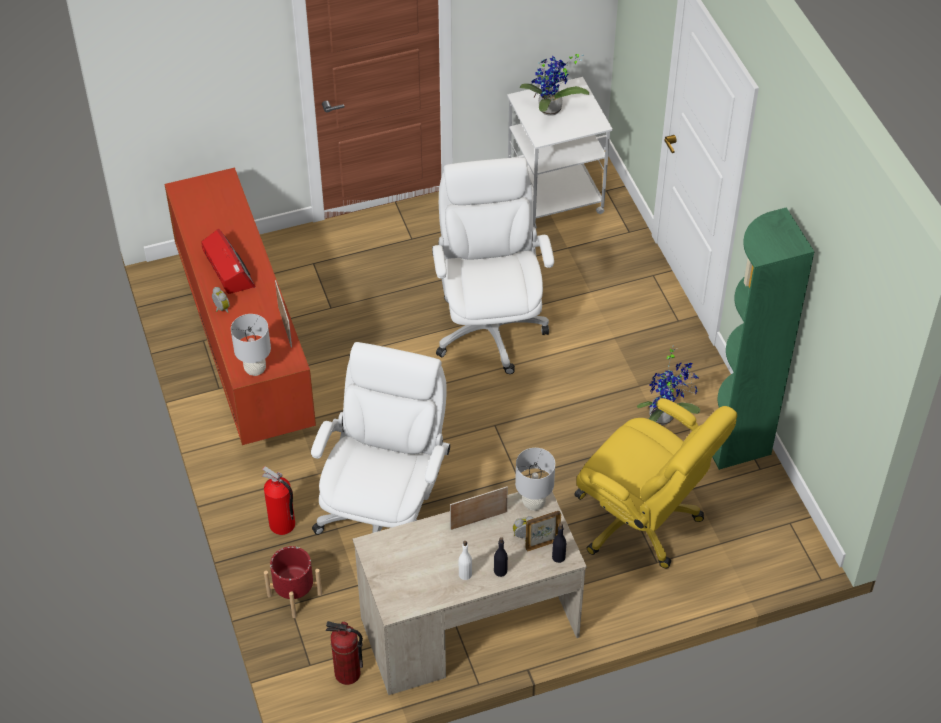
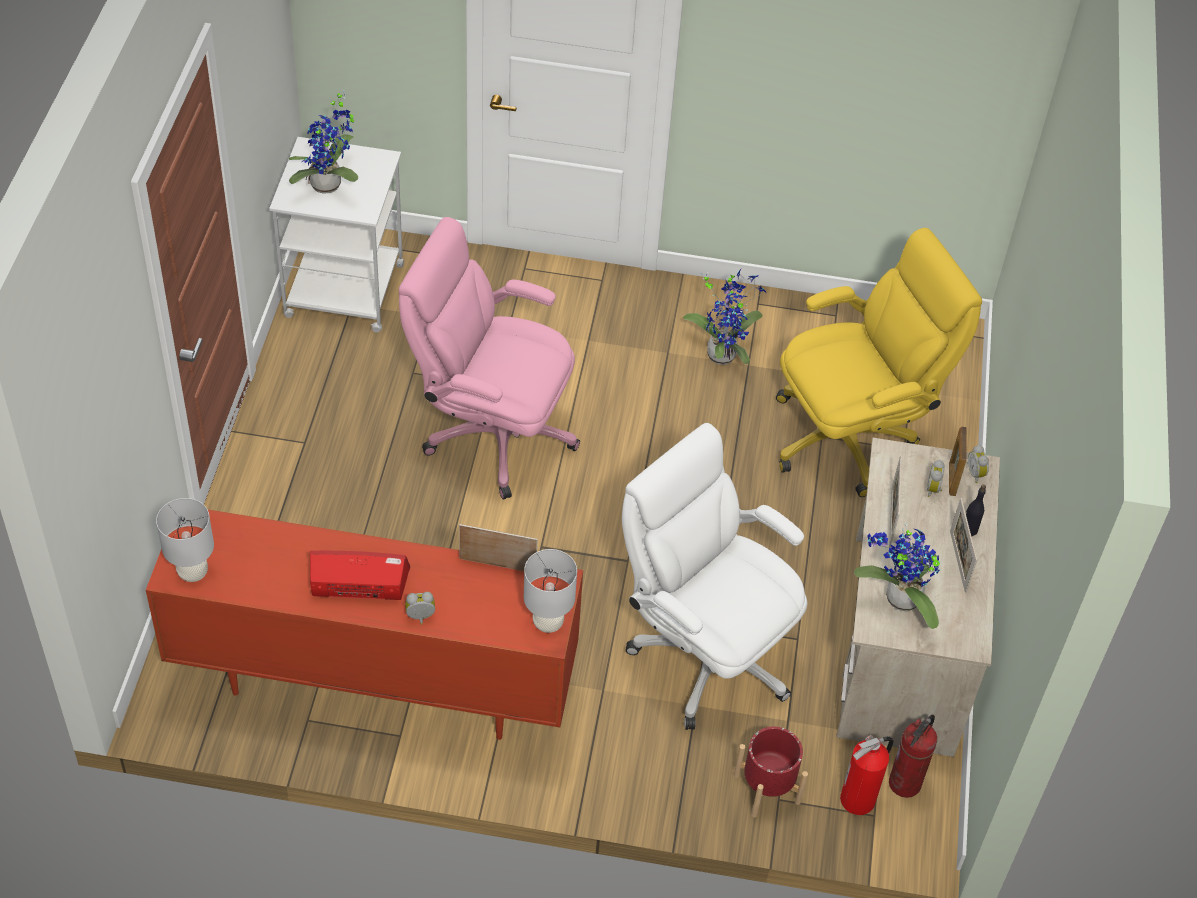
camera: 65 degrees left, 0 degrees up
(282, 525) = (658, 758): fire extinguisher -> fire extinguisher (858, 800)
(405, 551) = (898, 600): none -> potted plant
(465, 574) = (958, 561): white bottle -> picture frame
(490, 323) = (490, 432): white office chair -> pink office chair
(534, 503) = (893, 460): grey table lamp -> grey table lamp (193, 572)
(558, 557) = (976, 474): black bottle -> alarm clock
(735, 446) = (796, 319): green bookcase -> none

